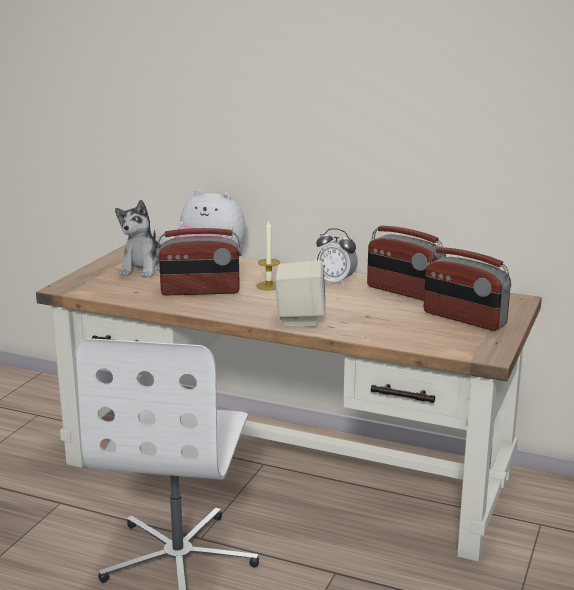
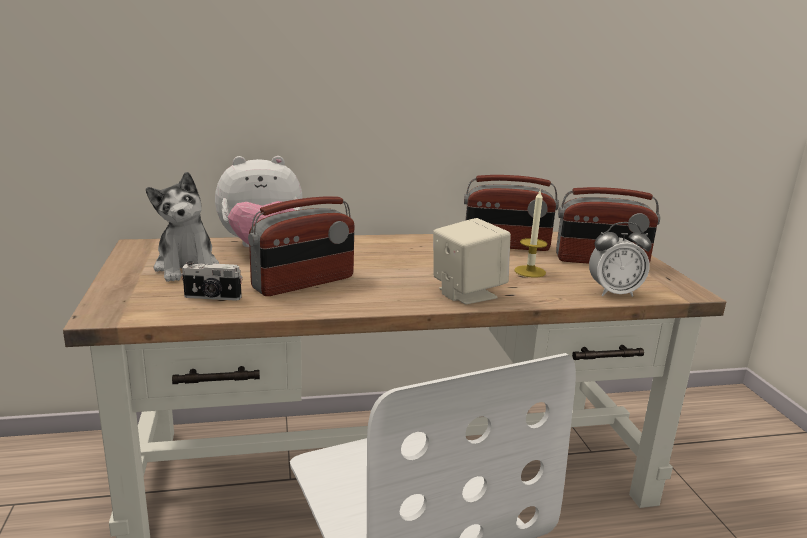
camera: 35 degrees left, 0 degrees up
(132, 289) = (212, 297): none -> camera
(269, 286) = (369, 262): candle -> candle (530, 271)
(335, 282) = (427, 246): alarm clock -> alarm clock (614, 293)

